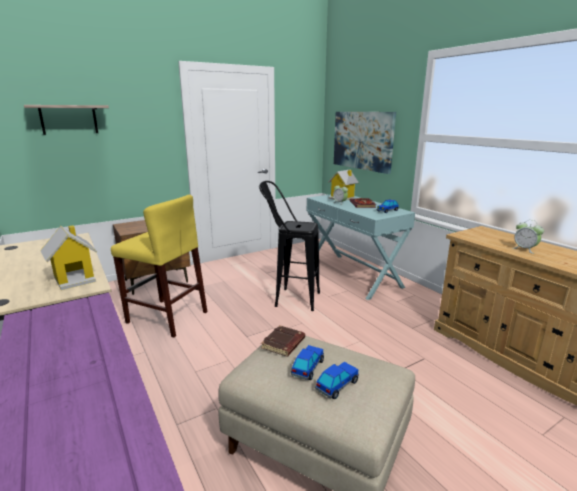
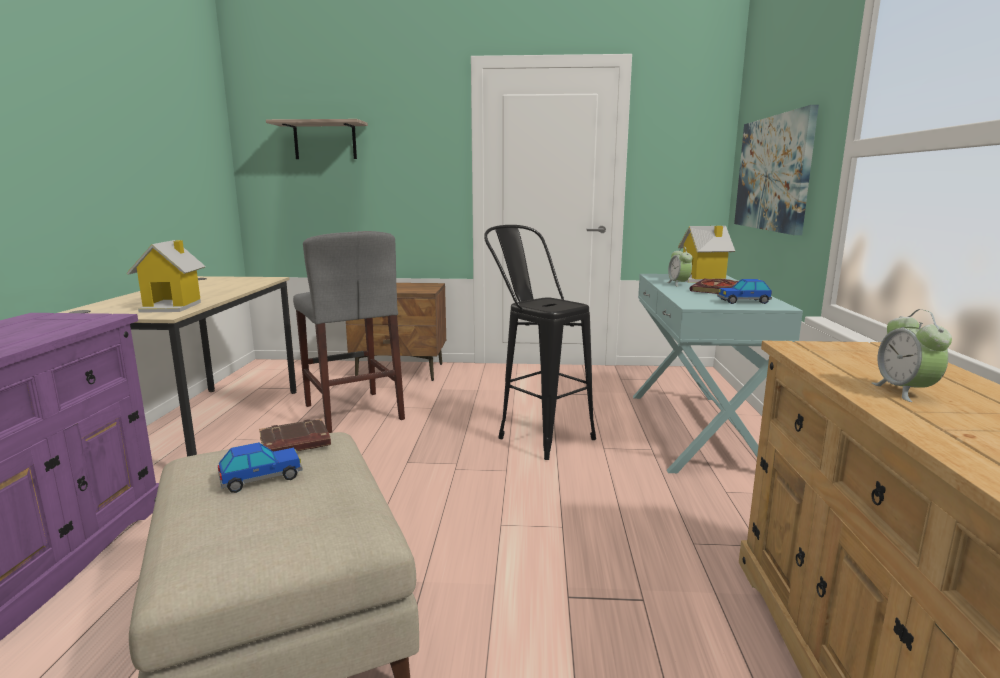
camera: 35 degrees right, 5 degrees down
(167, 317) = (353, 412): yellow stool -> grey stool
(337, 385) = (247, 512): toy car -> none

